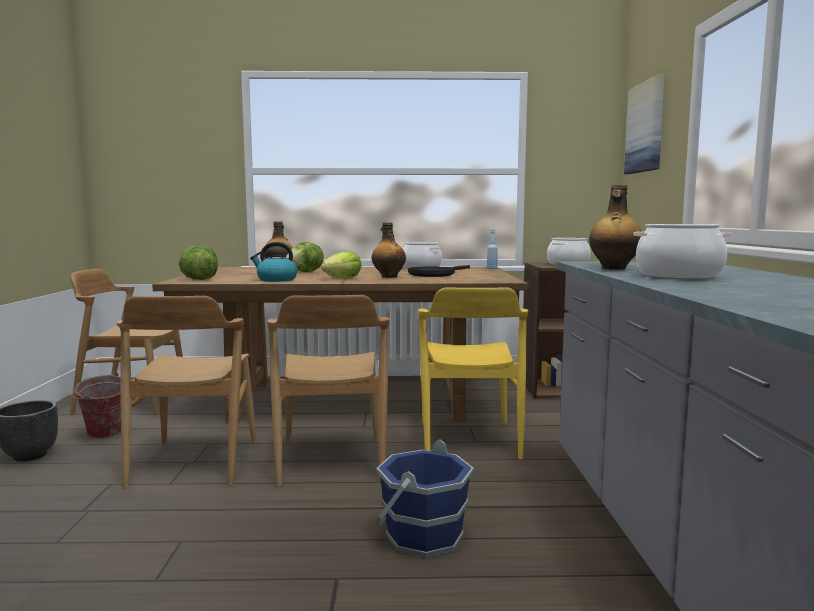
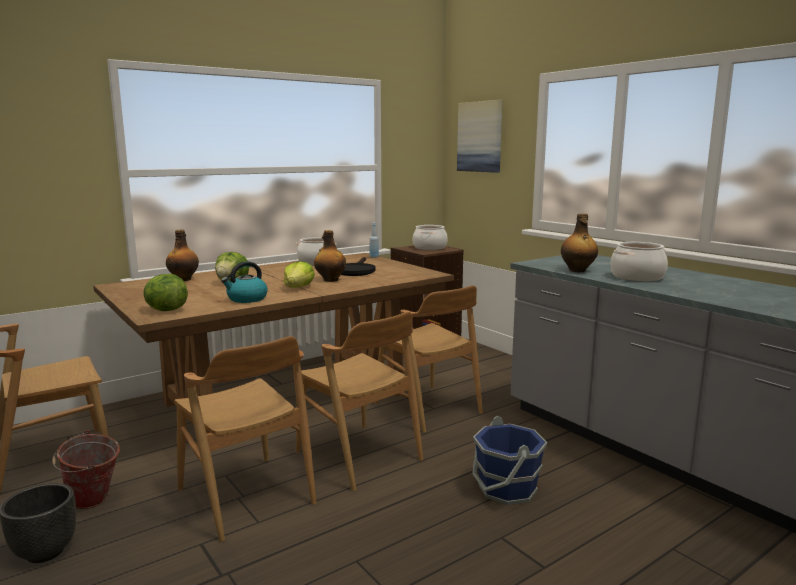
camera: 35 degrees left, 5 degrees up
(468, 440) = (428, 408): yellow chair -> brown chair

